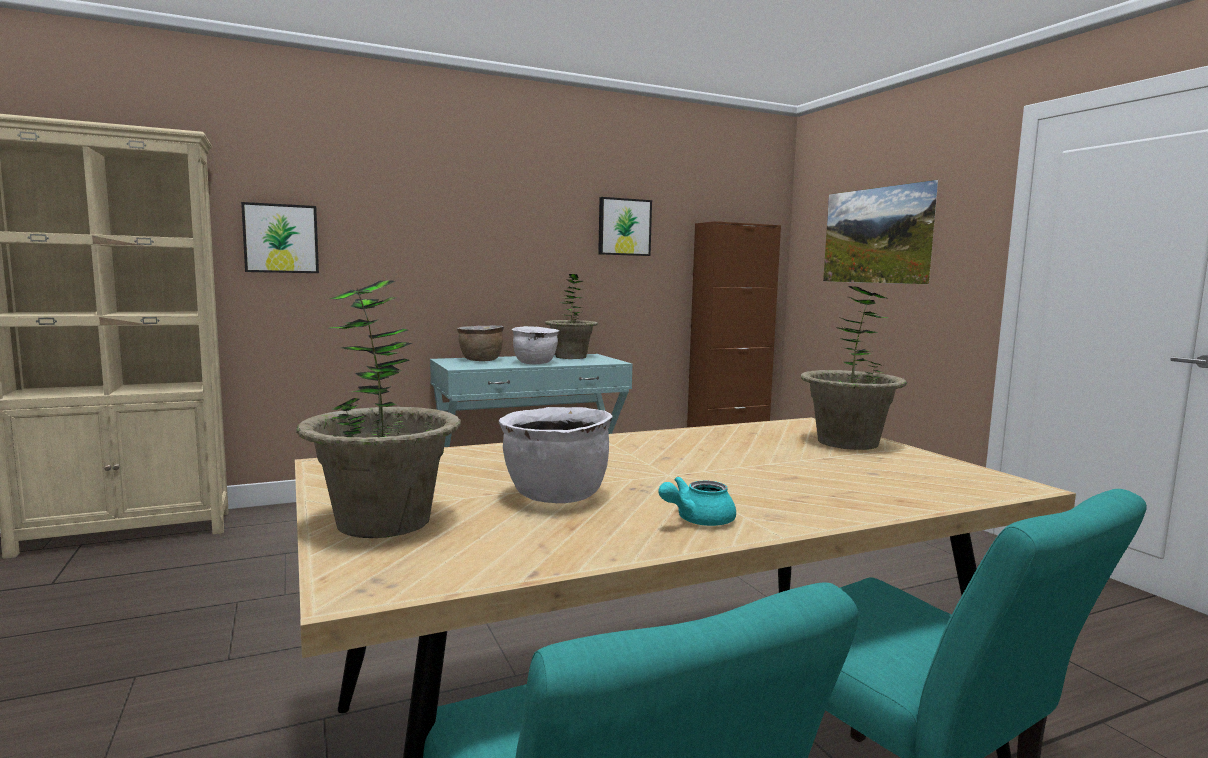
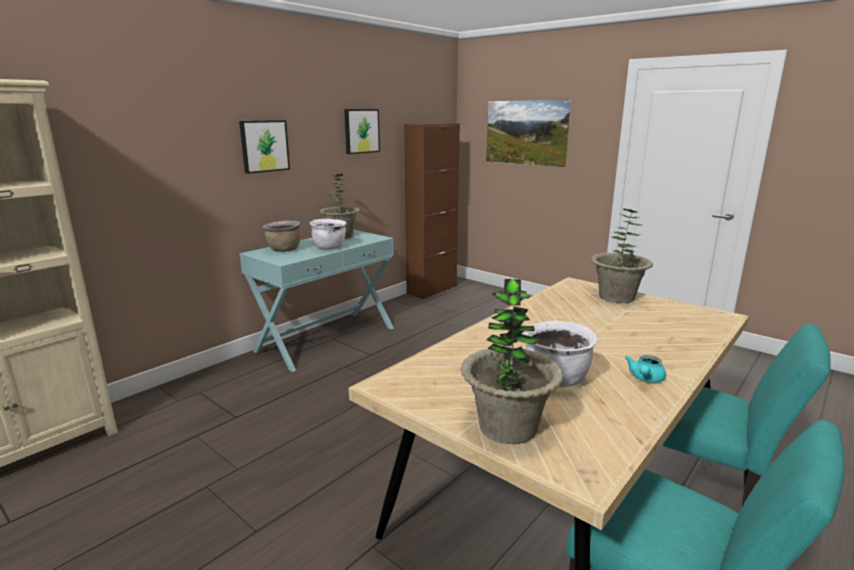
camera: 25 degrees left, 10 degrees up
(281, 238) = (104, 168): picture -> picture (264, 146)

